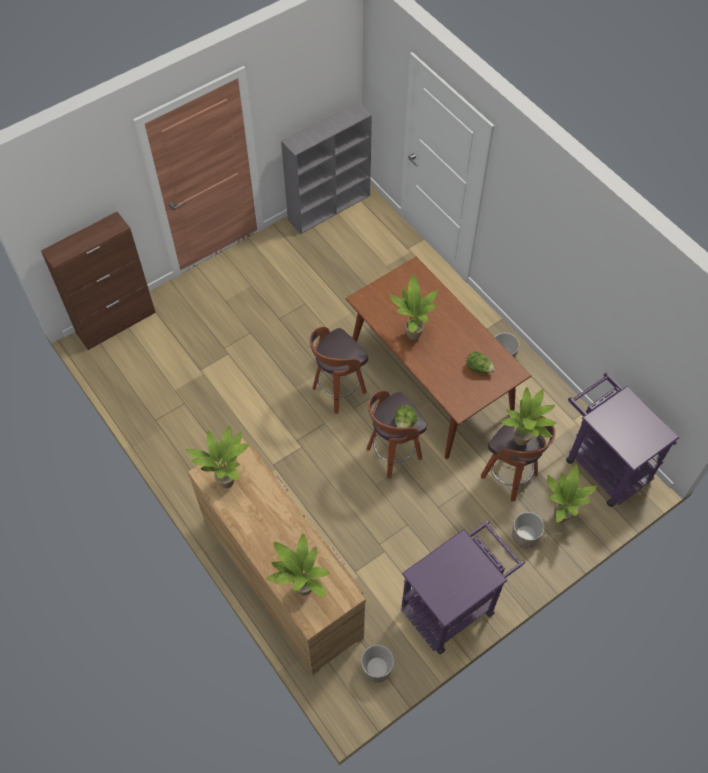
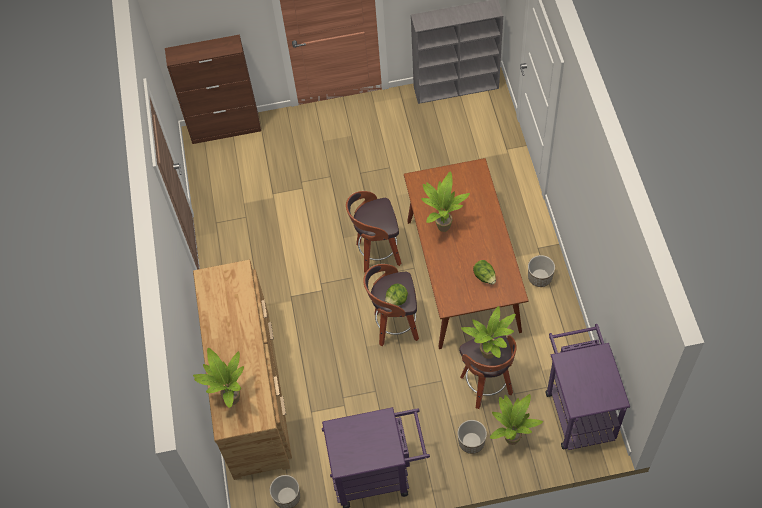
camera: 30 degrees right, 0 degrees up
(227, 480) = (219, 289): potted plant -> none

